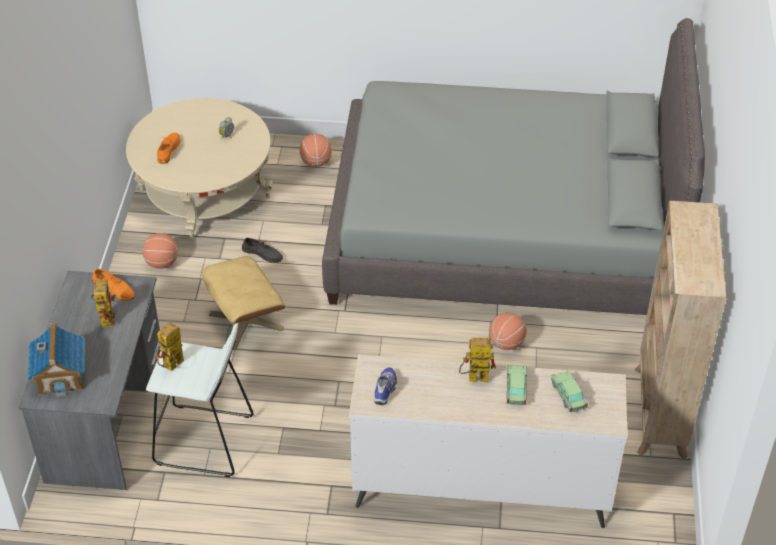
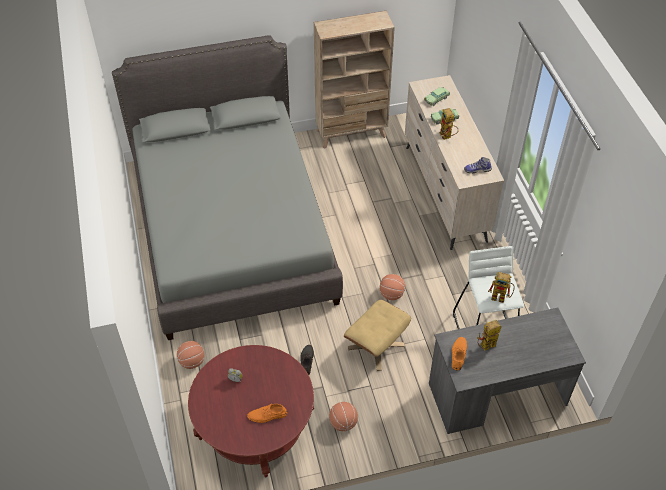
camera: 110 degrees left, 5 degrees up
(61, 375) = (547, 350): toy house -> none
(204, 193) = (255, 426): beige coffee table -> red coffee table
(506, 343) = (331, 206): basketball -> basketball (391, 294)

